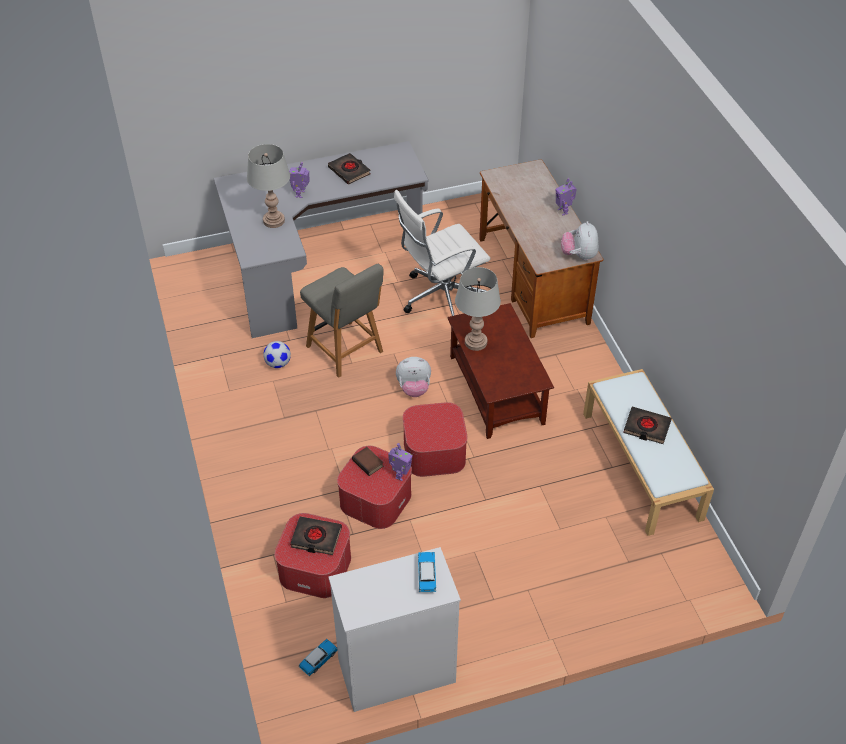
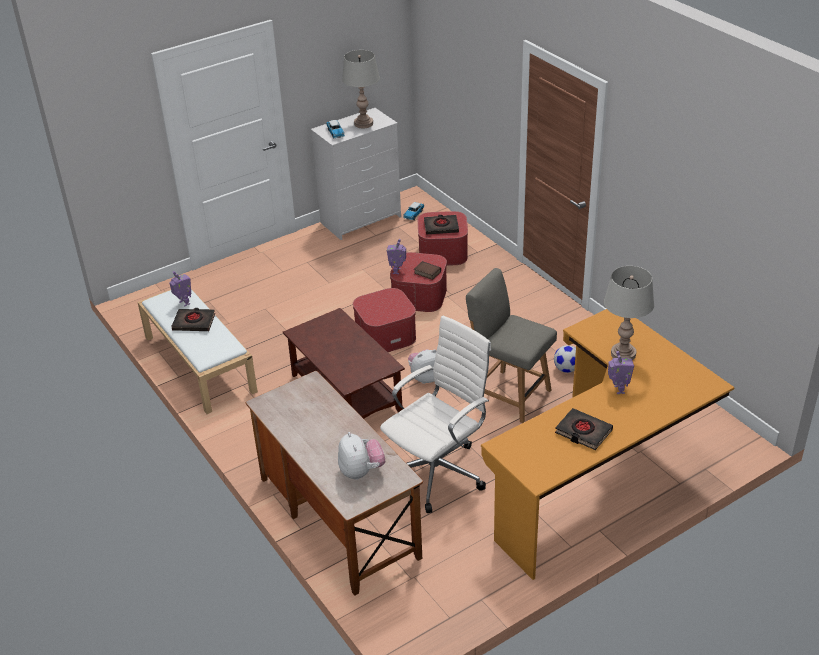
camera: 165 degrees right, 10 degrees down
(315, 263) = (602, 477): grey desk -> orange desk
(475, 342) = (367, 351): grey table lamp -> grey table lamp (363, 124)
(563, 211) = (301, 449): toy robot -> toy robot (184, 303)
(579, 255) = (273, 399): plush toy -> plush toy (361, 471)

